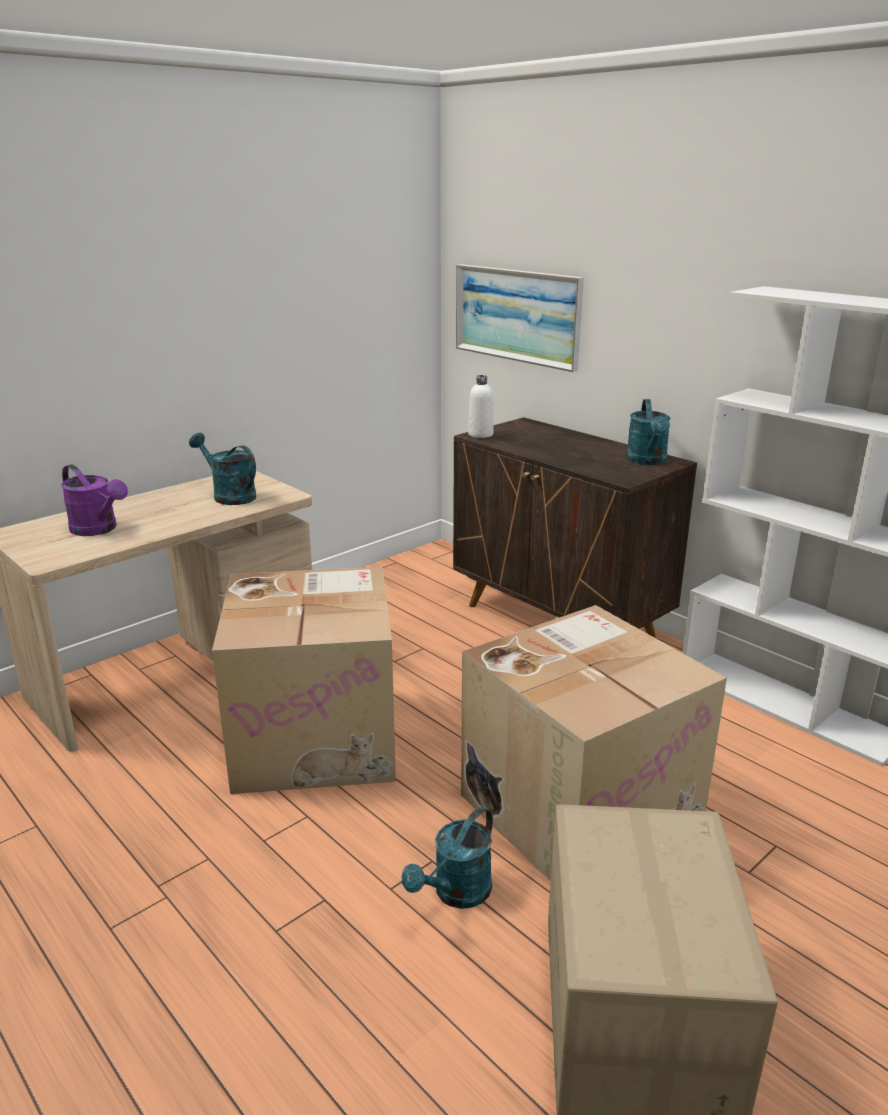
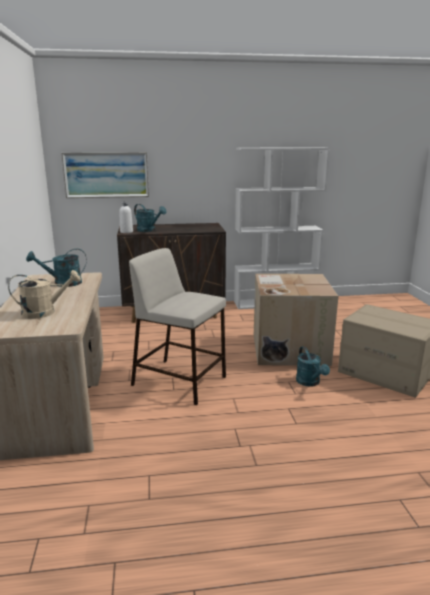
camera: 55 degrees left, 5 degrees down
(99, 529) = (45, 312): purple watering can -> beige watering can
(317, 737) = (180, 381): cardboard box -> beige stool
(648, 461) = (206, 225): turquoise watering can -> turquoise watering can (149, 230)

